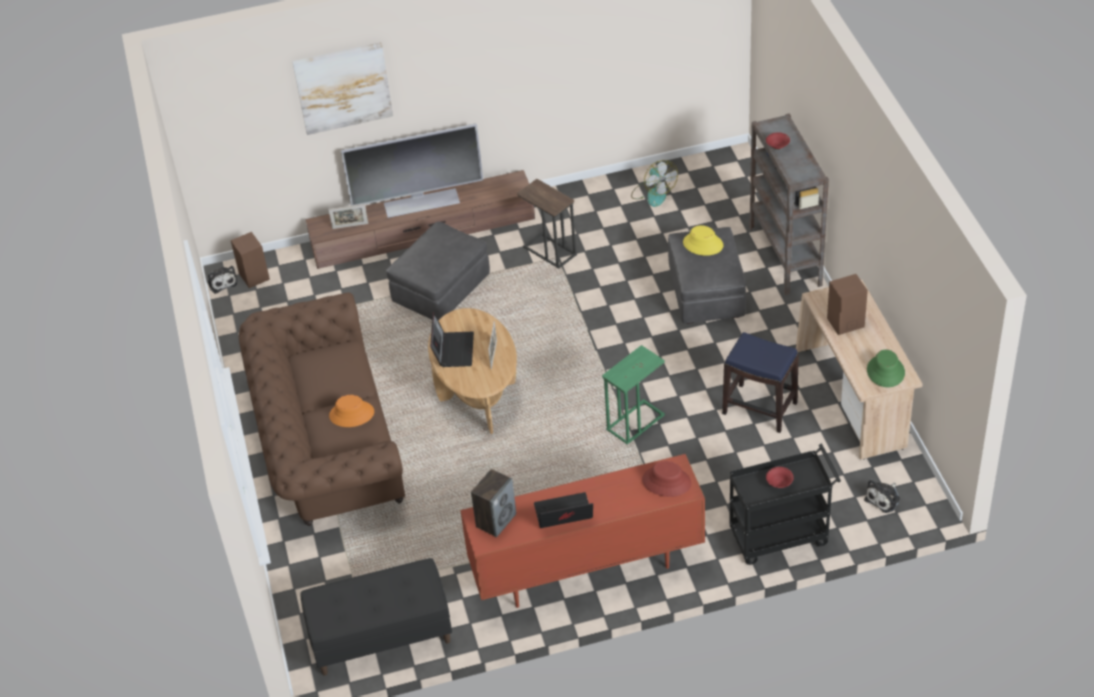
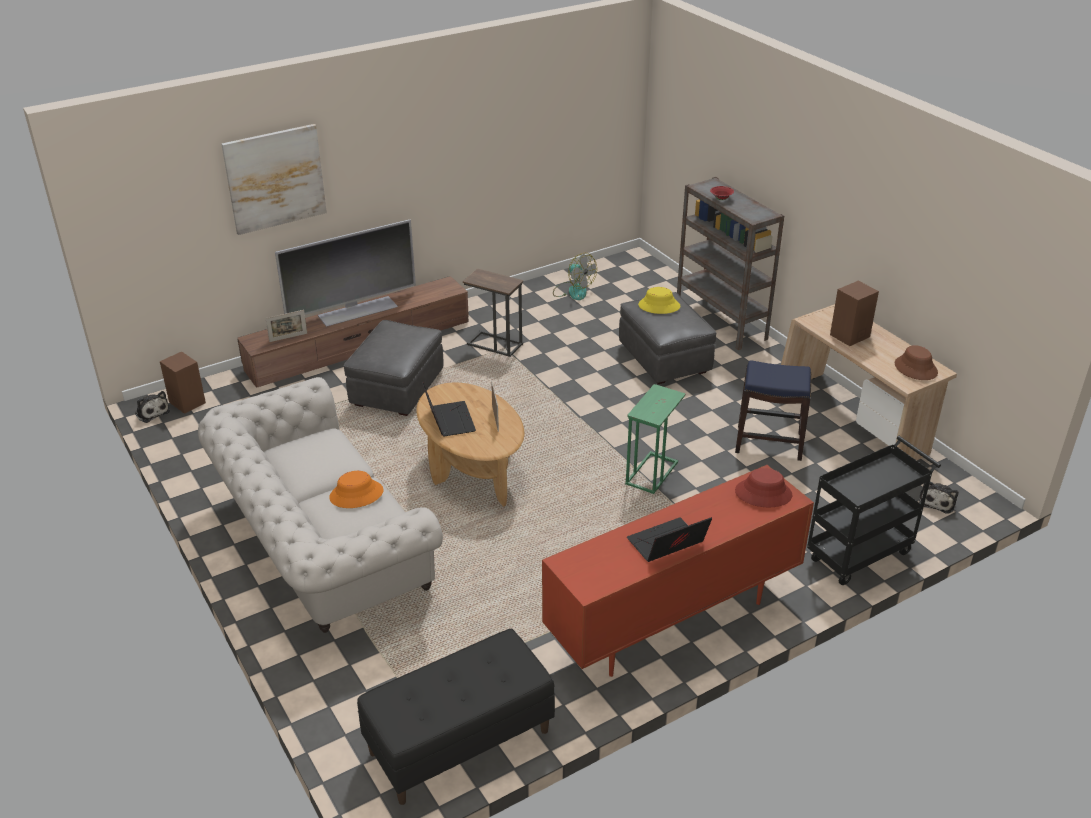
camera: 20 degrees left, 10 degrees down
(326, 444) = (319, 545): brown sofa -> white sofa
(496, 520) = (590, 563): speaker -> none
(779, 484) = (872, 482): red bowl -> none
(885, 371) = (915, 368): green hat -> brown hat

